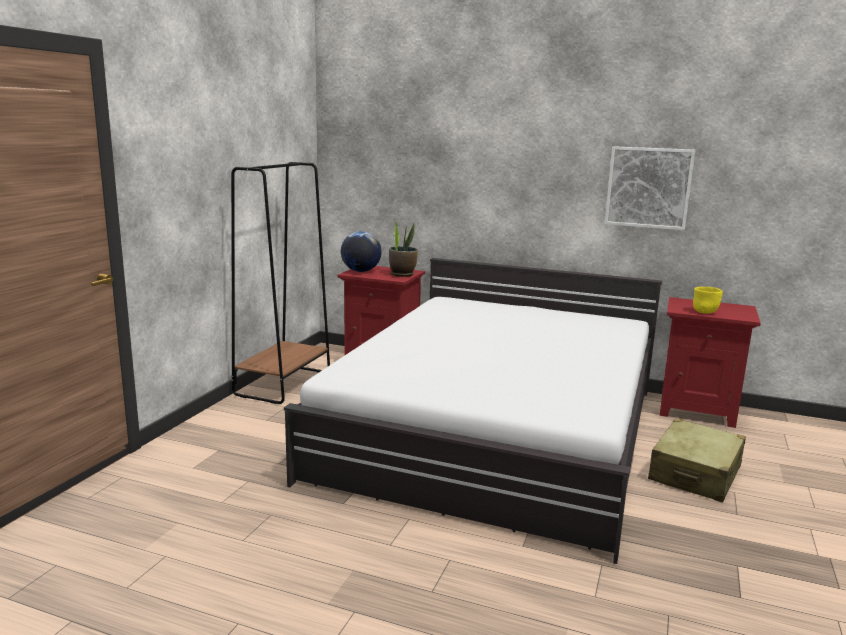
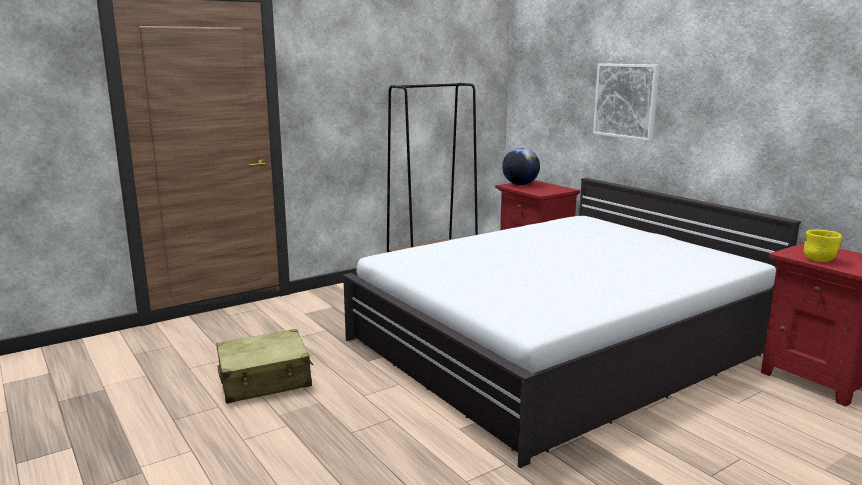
camera: 35 degrees right, 0 degrees up
(402, 274) = (552, 190): potted plant -> none
(648, 187) = (791, 112): picture -> picture (626, 101)
(695, 474) = (718, 430): beige suitcase -> beige suitcase (265, 380)

